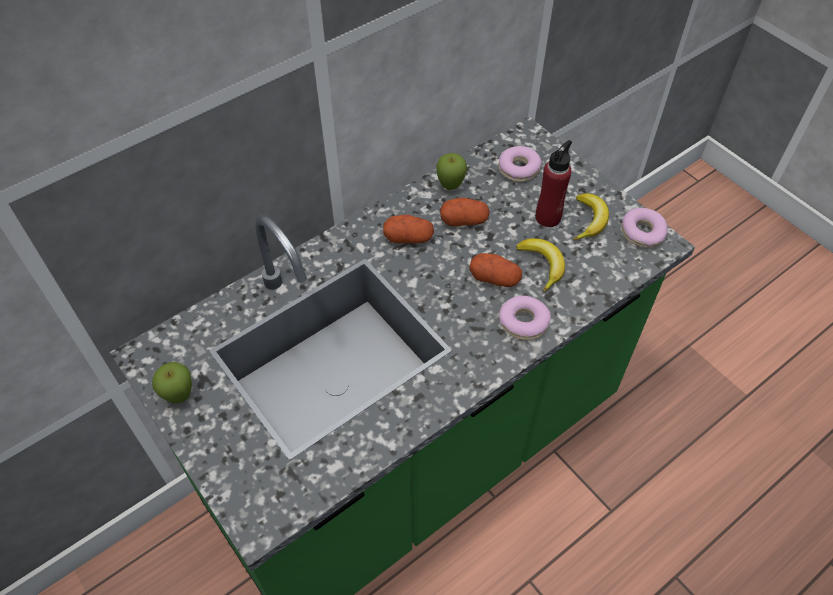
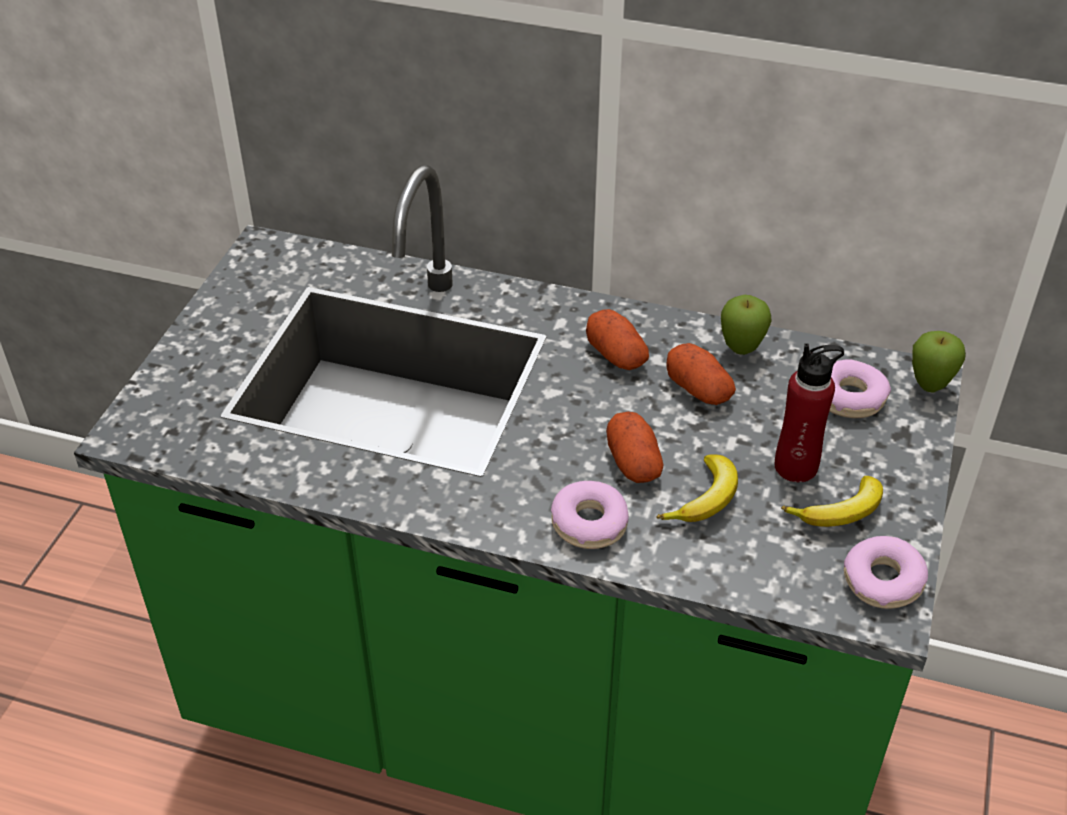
camera: 55 degrees right, 10 degrees down
(180, 397) = (233, 298): apple -> apple (929, 386)

